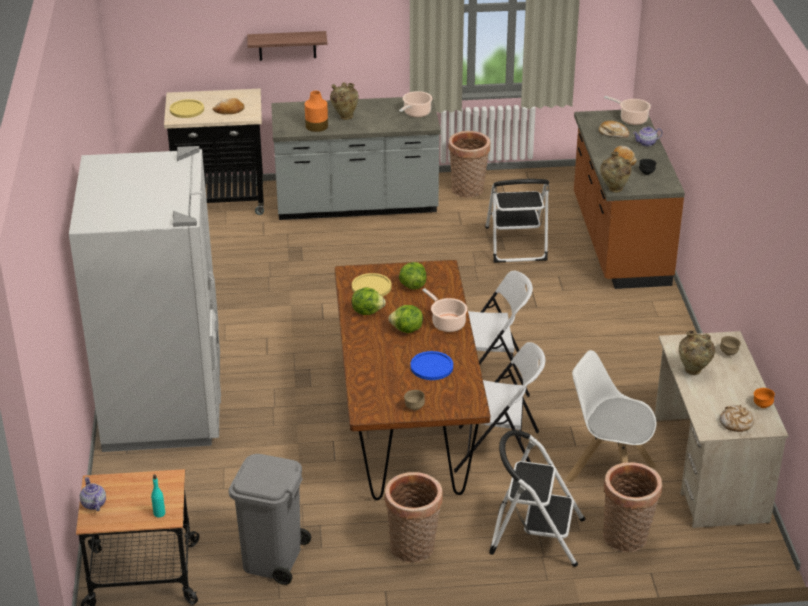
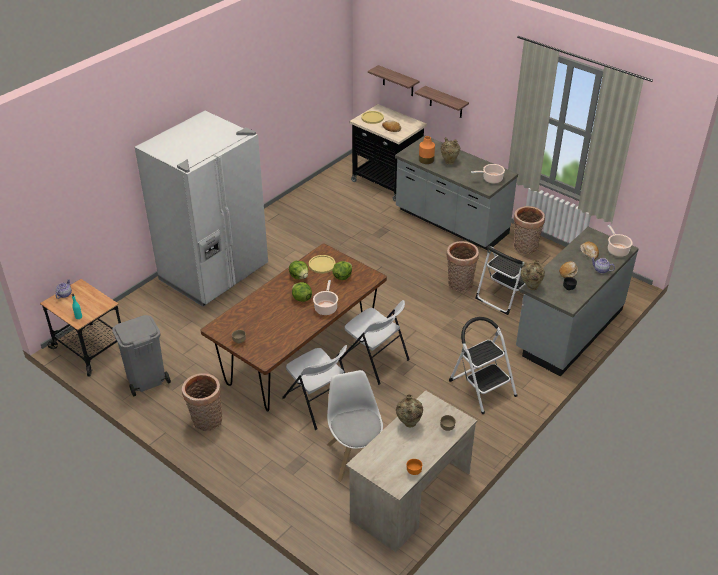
camera: 45 degrees right, 5 degrees up
(197, 45) = (398, 81): none -> shelf
(431, 367) = (281, 326): blue plate -> none
(534, 536) = (267, 459): step ladder -> step ladder (481, 387)
(618, 242) = (568, 330): brown counter -> grey counter
(626, 539) = (308, 498): basket -> basket (459, 285)
(736, 423) = (382, 470): bread -> none

